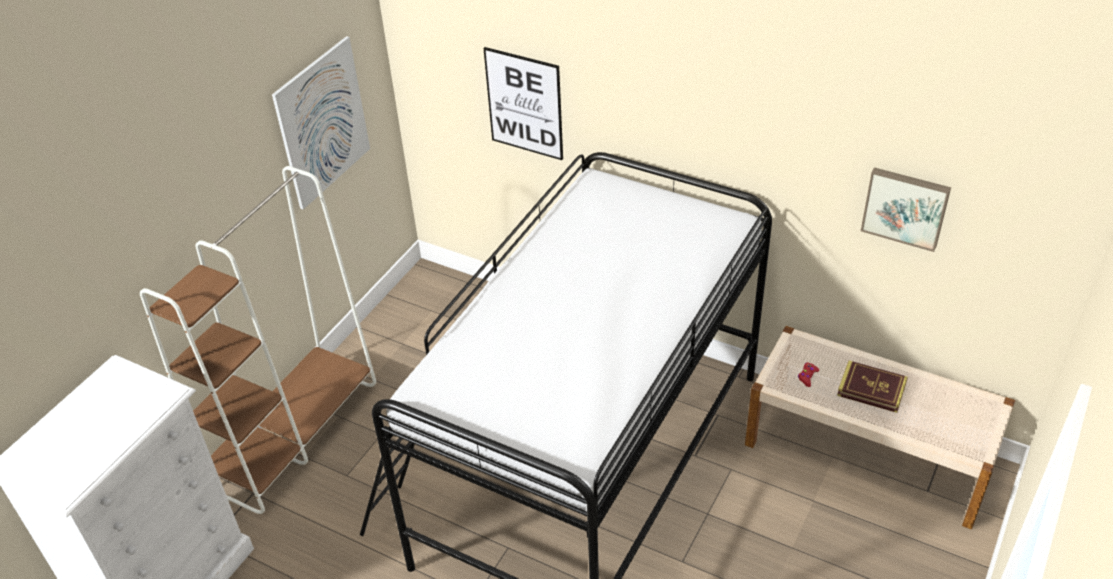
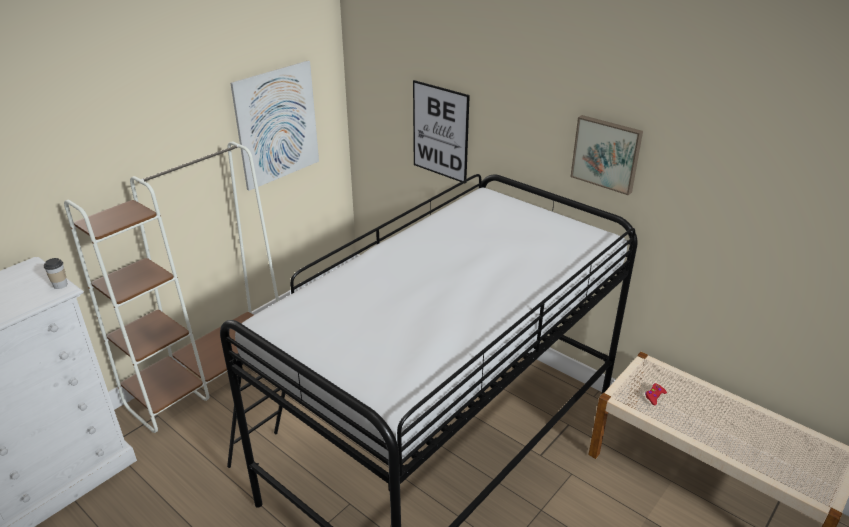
camera: 10 degrees right, 10 degrees down
(167, 387) = (60, 285): none -> cup
(871, 389) = (716, 418): book -> none
(905, 207) = (769, 236): picture -> picture (607, 153)

